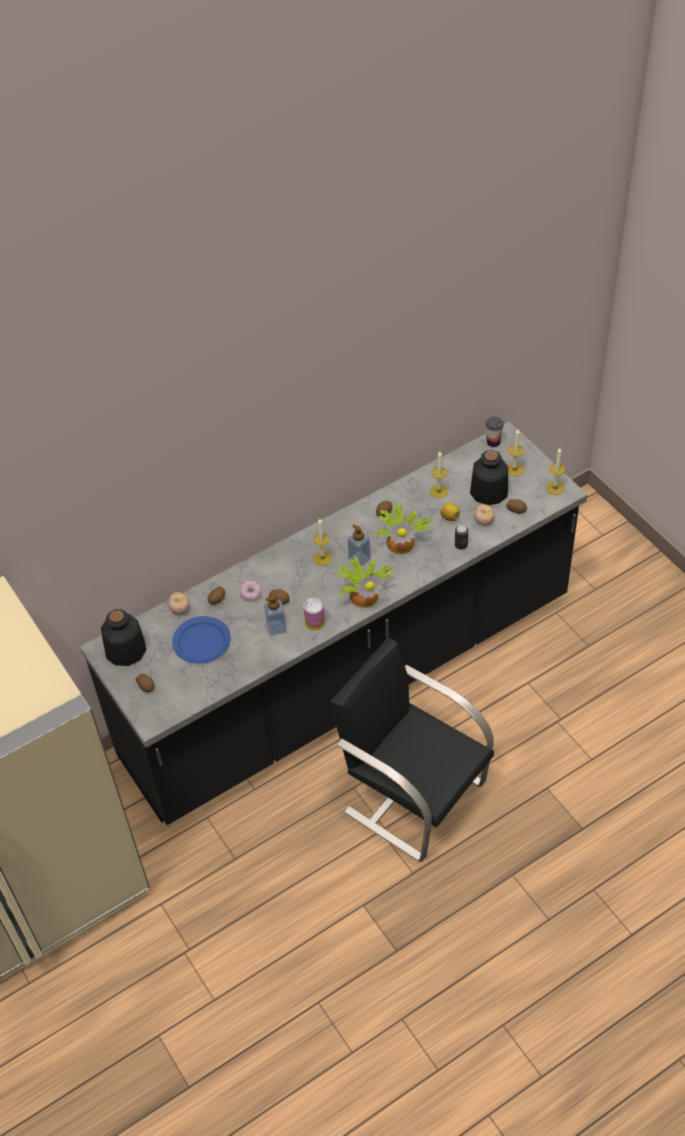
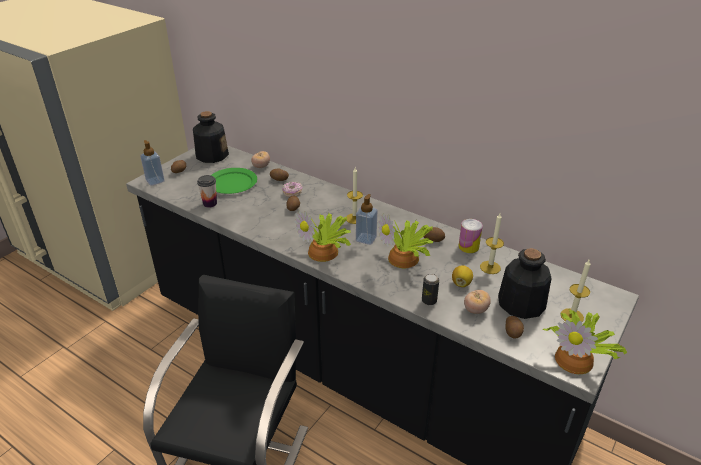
camera: 65 degrees right, 15 degrees down
(202, 642) = (232, 183): blue plate -> green plate
(276, 628) = (262, 214): soap dispenser -> soap dispenser (155, 181)
(315, 621) = (278, 232): can -> can (468, 247)
(493, 442) = (595, 290): cup -> cup (210, 203)
(555, 488) = (576, 359): candle -> potted plant

